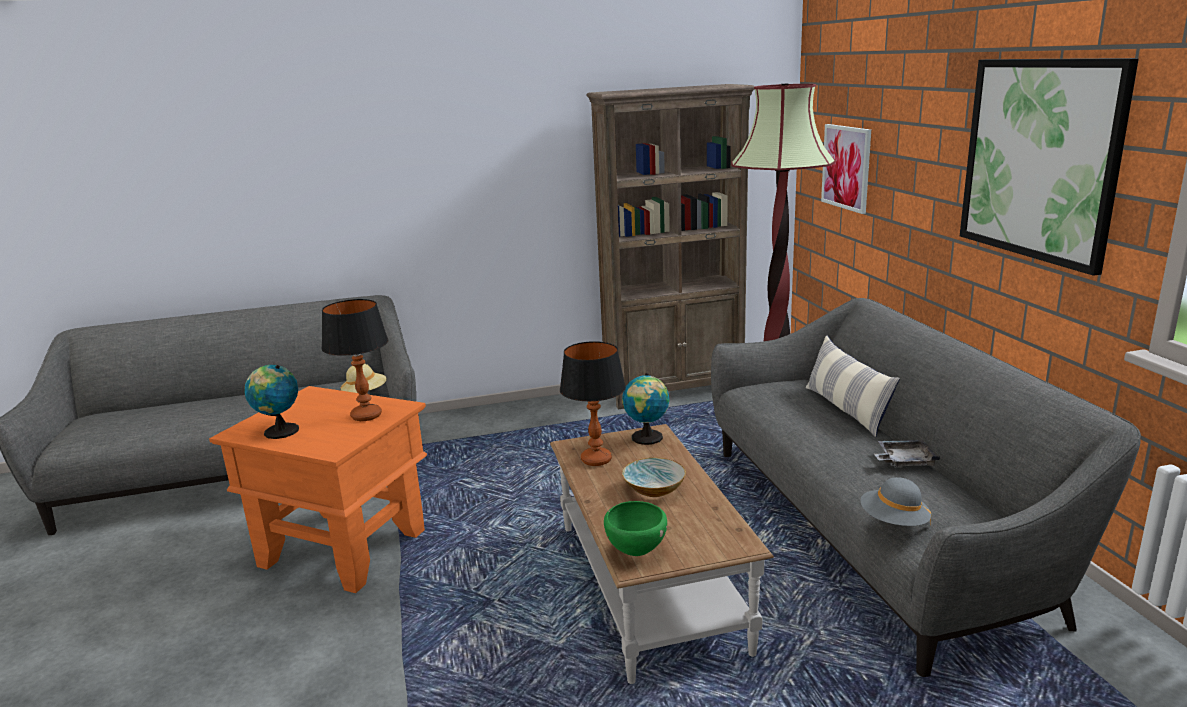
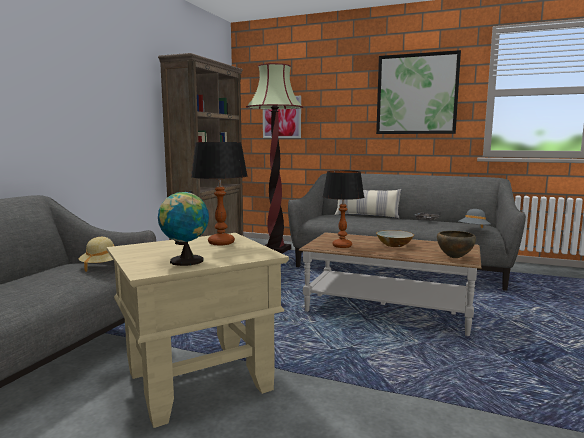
camera: 55 degrees left, 10 degrees down
(343, 548) = (198, 380): orange side table -> beige side table
(635, 552) = (454, 258): green bowl -> brown bowl
(647, 438) = (335, 236): globe -> none

